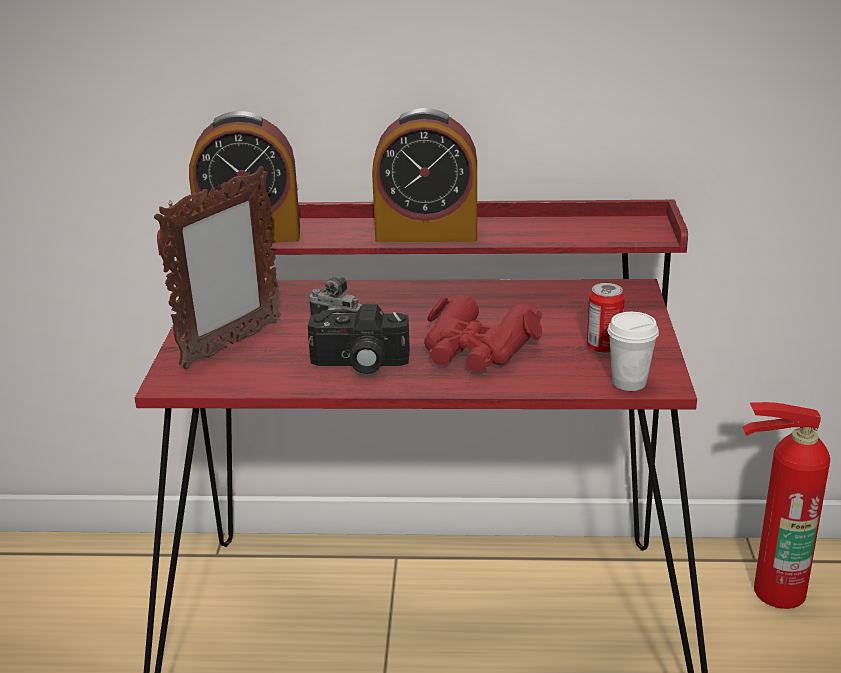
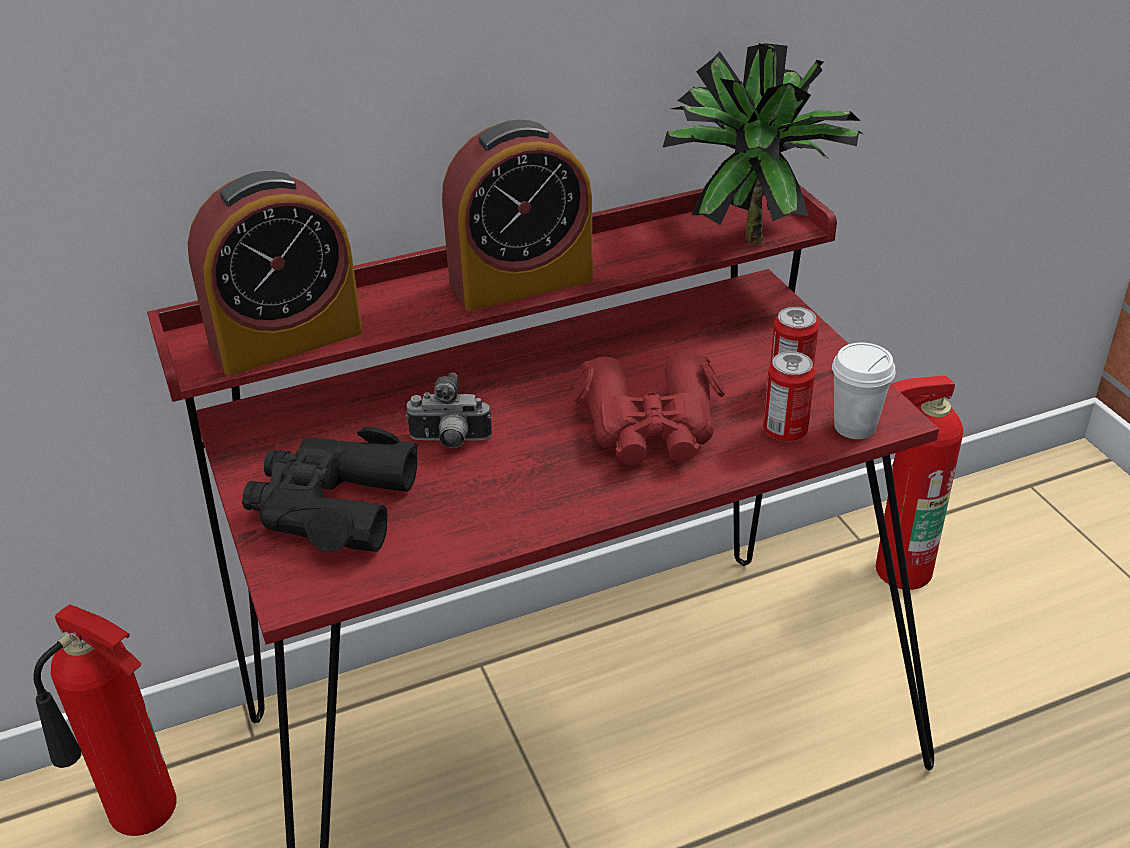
camera: 25 degrees left, 10 degrees up
(120, 578) = (141, 815): none -> fire extinguisher
(230, 345) = (331, 506): picture frame -> black binoculars
(358, 364) = (524, 489): camera -> none
(572, 373) = (785, 431): none -> can
(617, 235) = (749, 234): none -> potted plant

